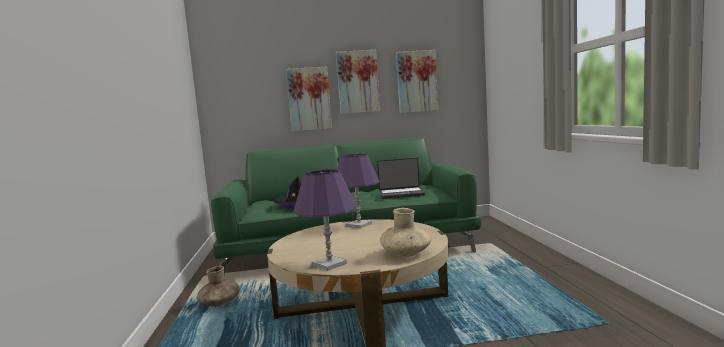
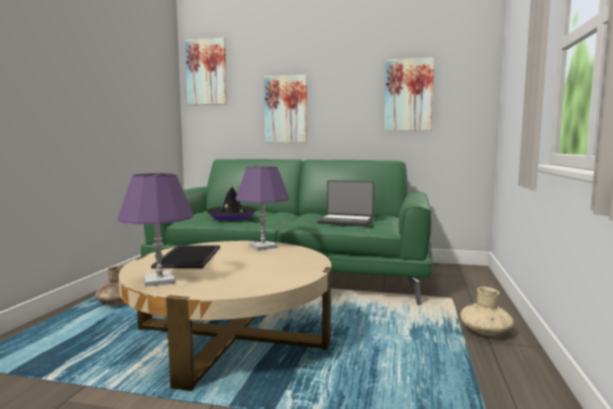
camera: 20 degrees right, 0 degrees up
(312, 243) = (187, 257): none -> tray
(358, 82) = (339, 93): picture -> picture (206, 72)
(406, 253) = (247, 285): beige vase -> beige vase (485, 331)

